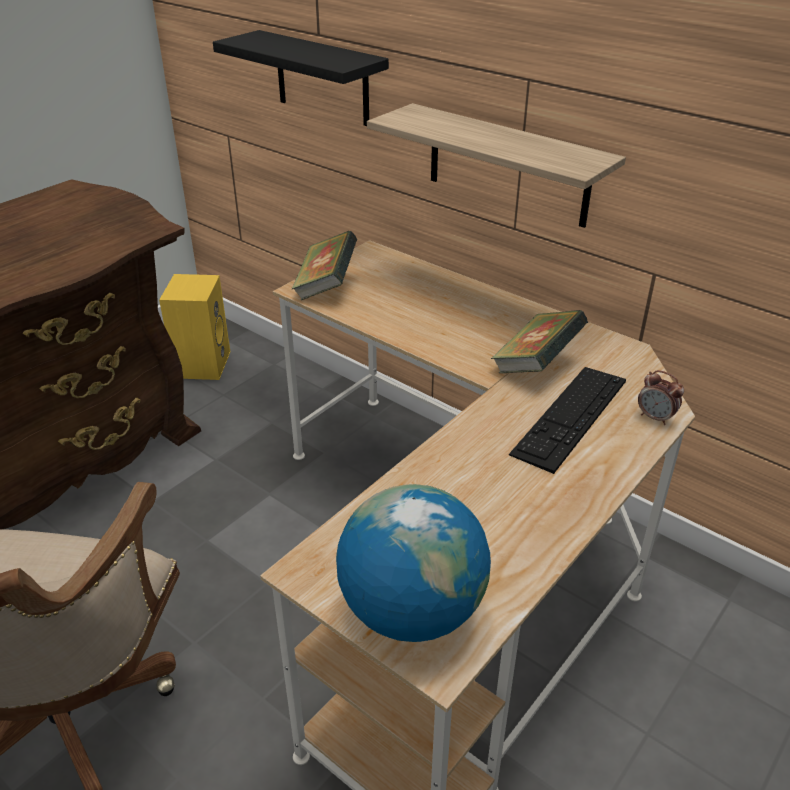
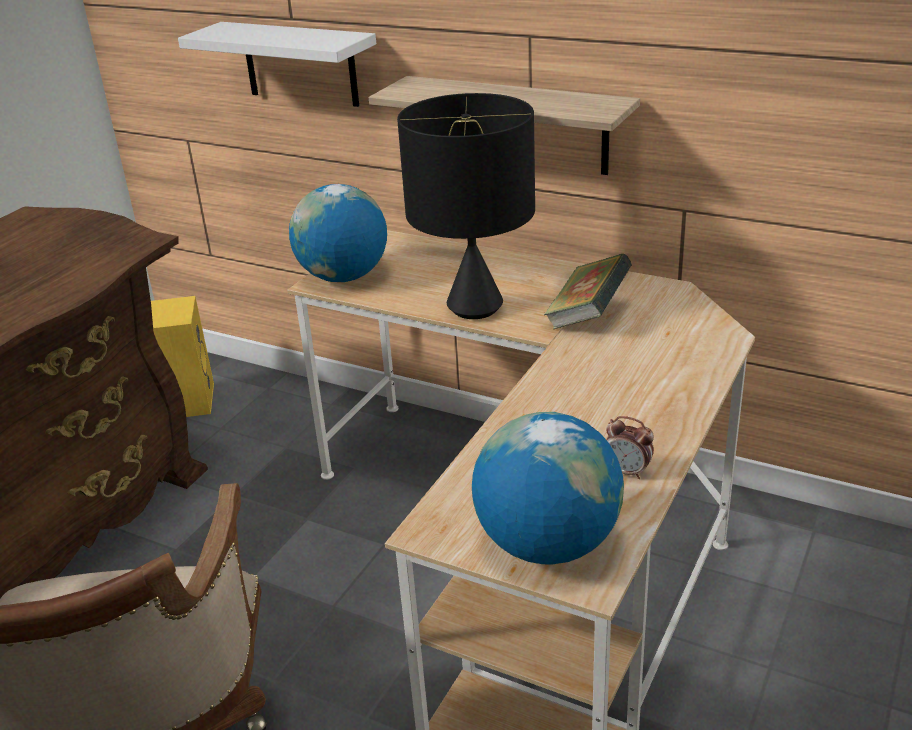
camera: 10 degrees left, 5 degrees down
(322, 79) = (300, 64): black shelf -> white shelf
(326, 286) = (343, 277): book -> globe
(433, 339) = (475, 309): none -> black table lamp
(570, 416) = (637, 355): keyboard -> none
(655, 418) = (719, 344): alarm clock -> alarm clock (627, 472)

